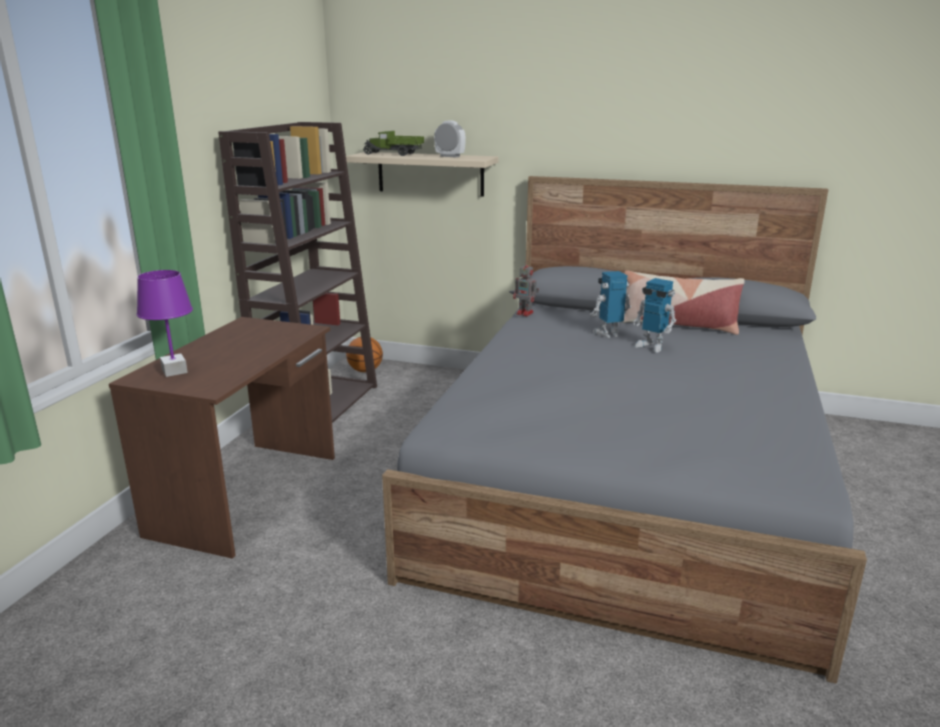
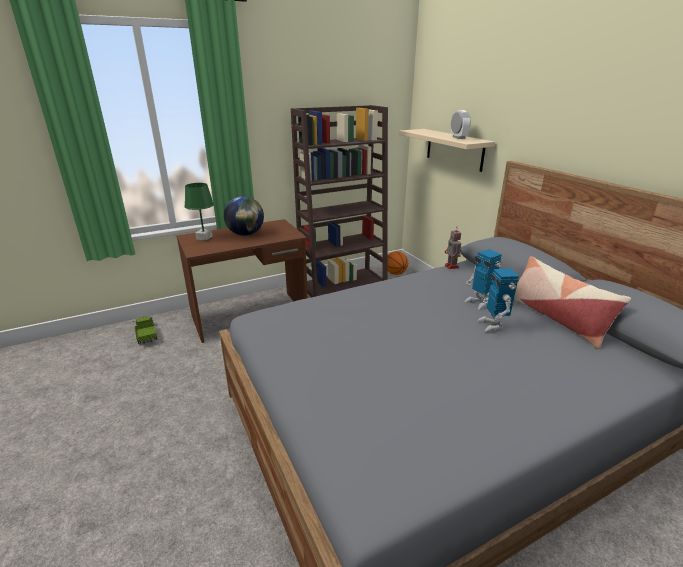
camera: 45 degrees right, 5 degrees up
(174, 371) = (204, 238): purple table lamp -> green table lamp
(232, 348) = (246, 234): none -> globe
(394, 154) = (431, 132): toy truck -> toy truck (146, 335)
(608, 334) = (479, 303): toy robot -> toy robot turned 150 degrees counterclockwise

